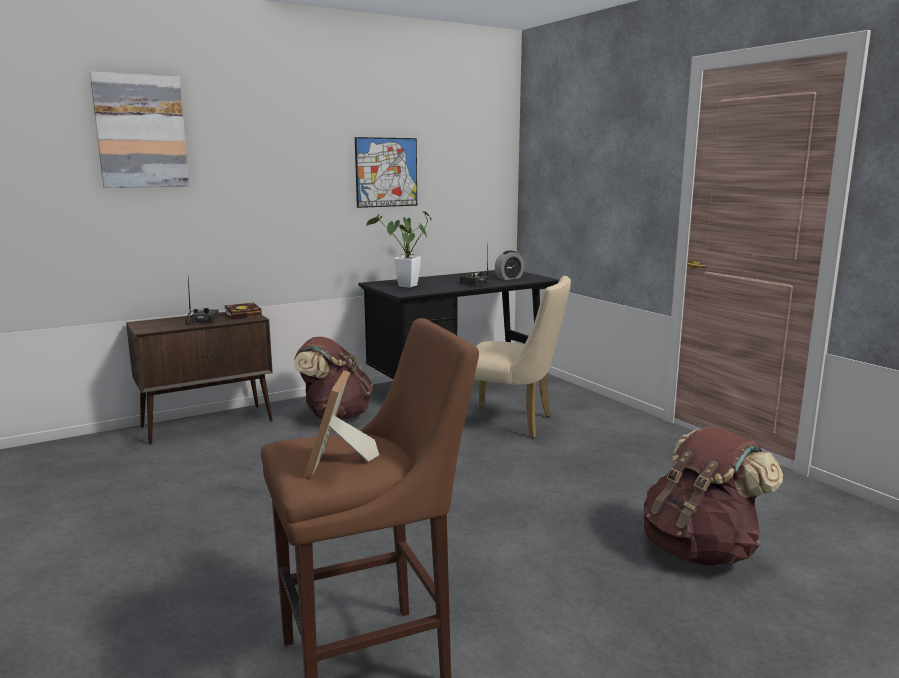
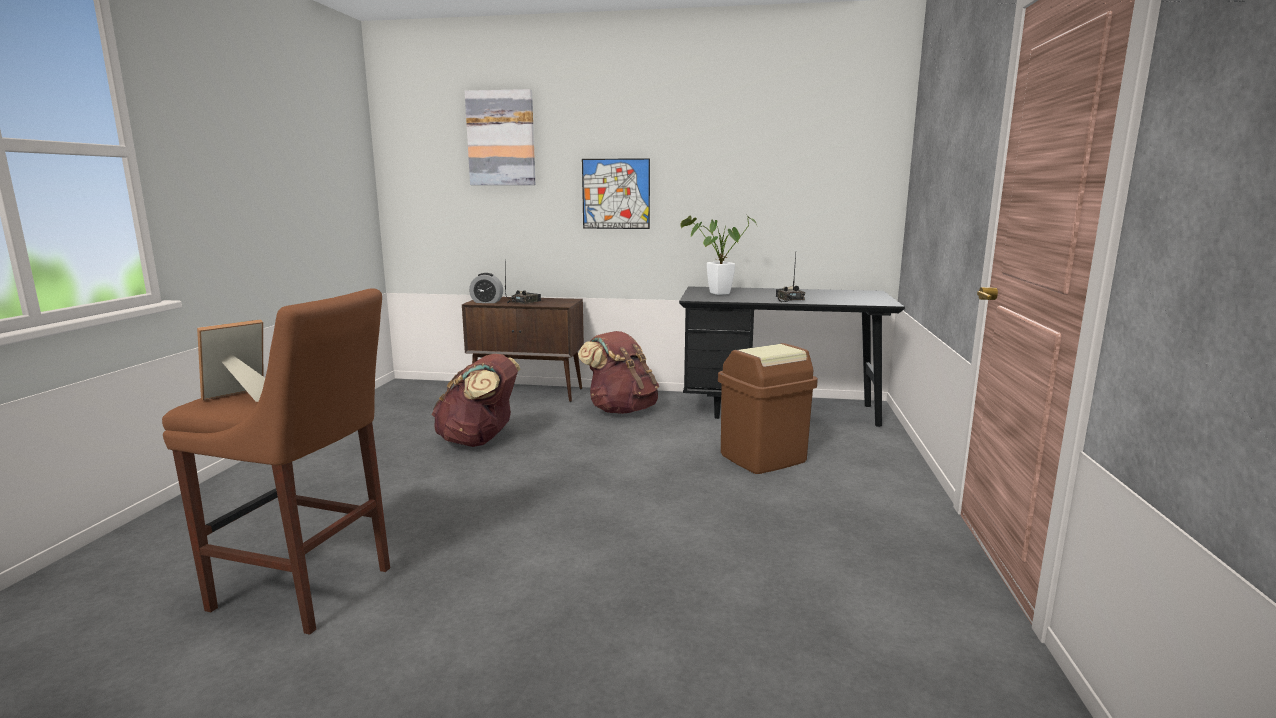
camera: 40 degrees right, 0 degrees up
(244, 315) = (562, 302): book -> none
(386, 172) = (728, 174): picture -> picture (616, 194)
(509, 278) = (847, 298): alarm clock -> alarm clock (487, 302)
(512, 423) = (763, 458): beige chair -> brown trash can
(700, 550) = (711, 649): brown backpack -> brown backpack (479, 441)

